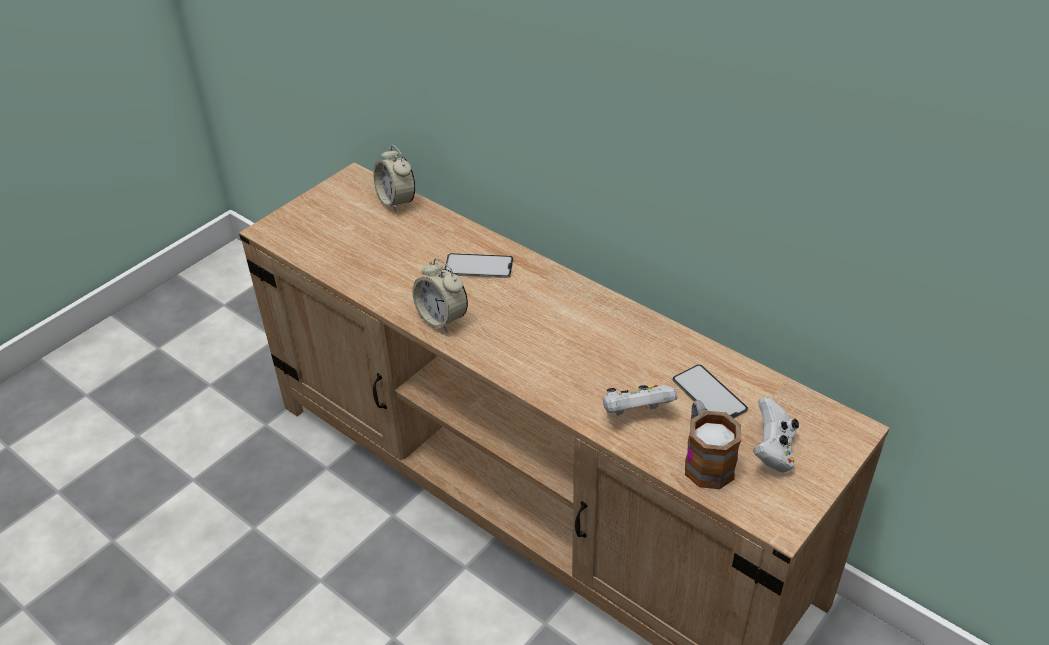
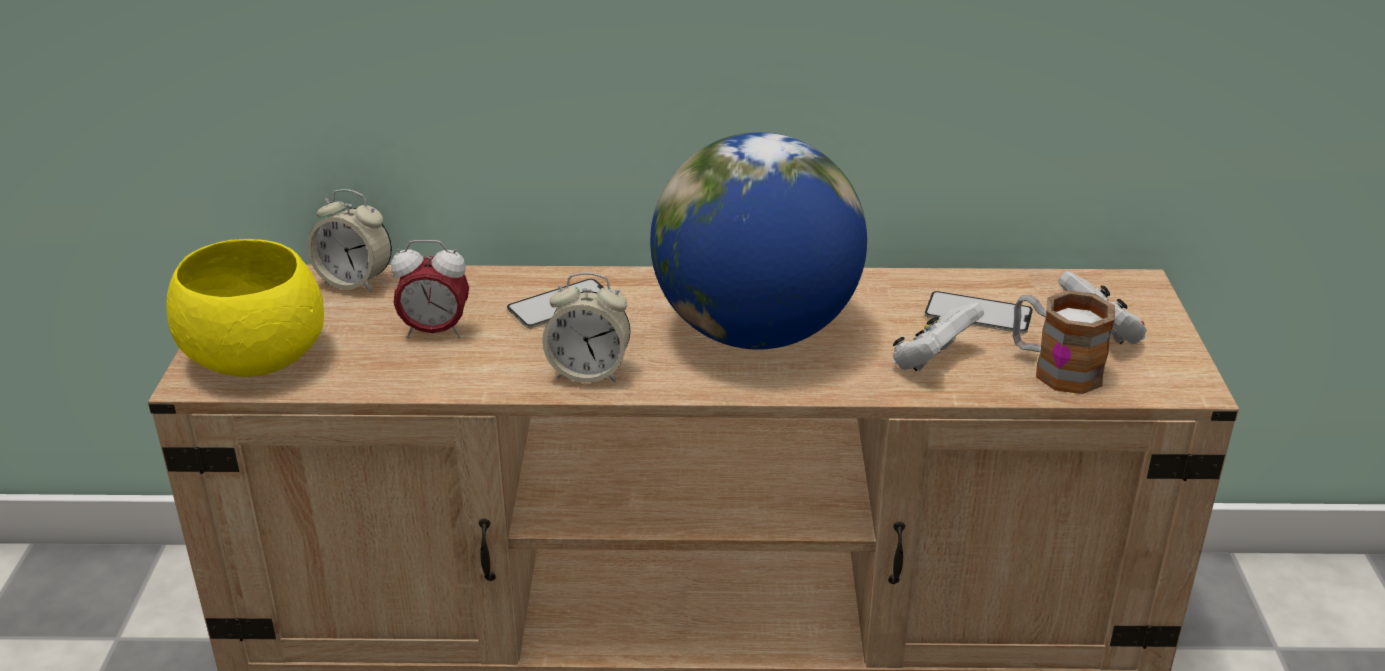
camera: 40 degrees left, 10 degrees down
(304, 230) = (257, 359): none -> yellow bowl
(398, 253) = (435, 332): none -> alarm clock
(559, 338) = (756, 332): none -> globe

